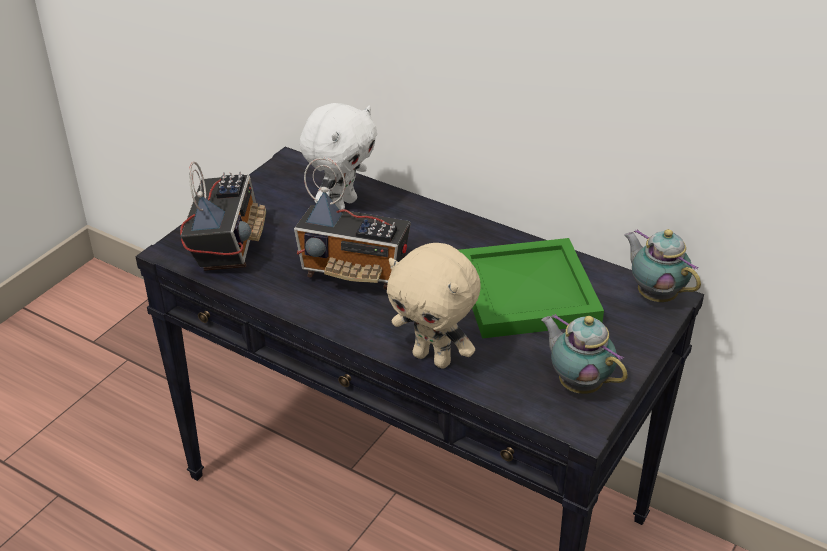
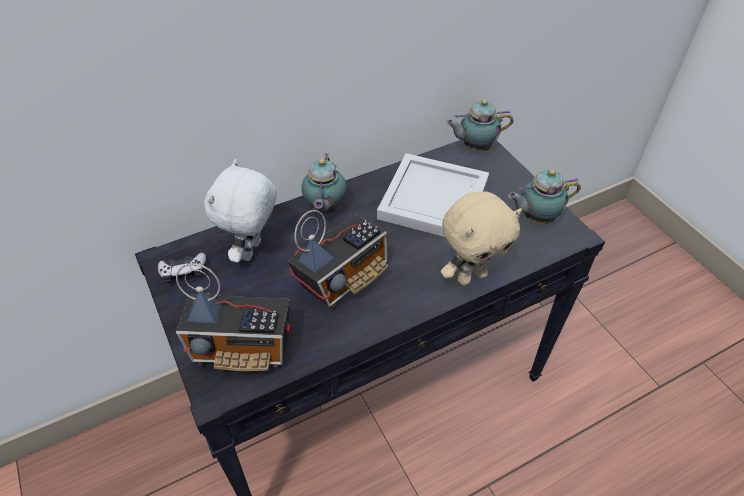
camera: 60 degrees left, 10 degrees up
(227, 246) = (243, 348): radio -> radio turned 150 degrees clockwise
(285, 179) = (184, 272): none -> game controller
(341, 205) = (253, 251): white plush toy -> white plush toy turned 135 degrees counterclockwise
(437, 224) = (325, 209): none -> teapot
(529, 293) = (435, 199): green tray -> white tray

